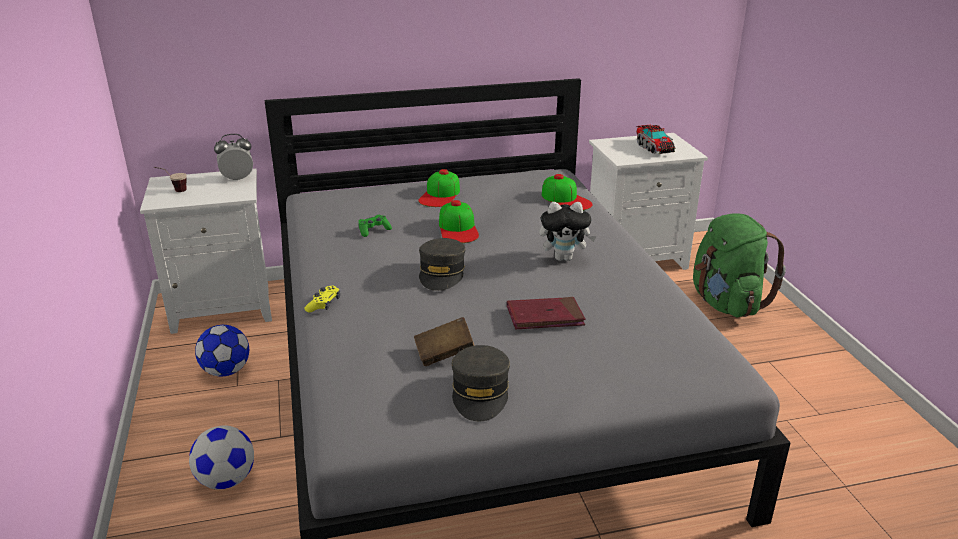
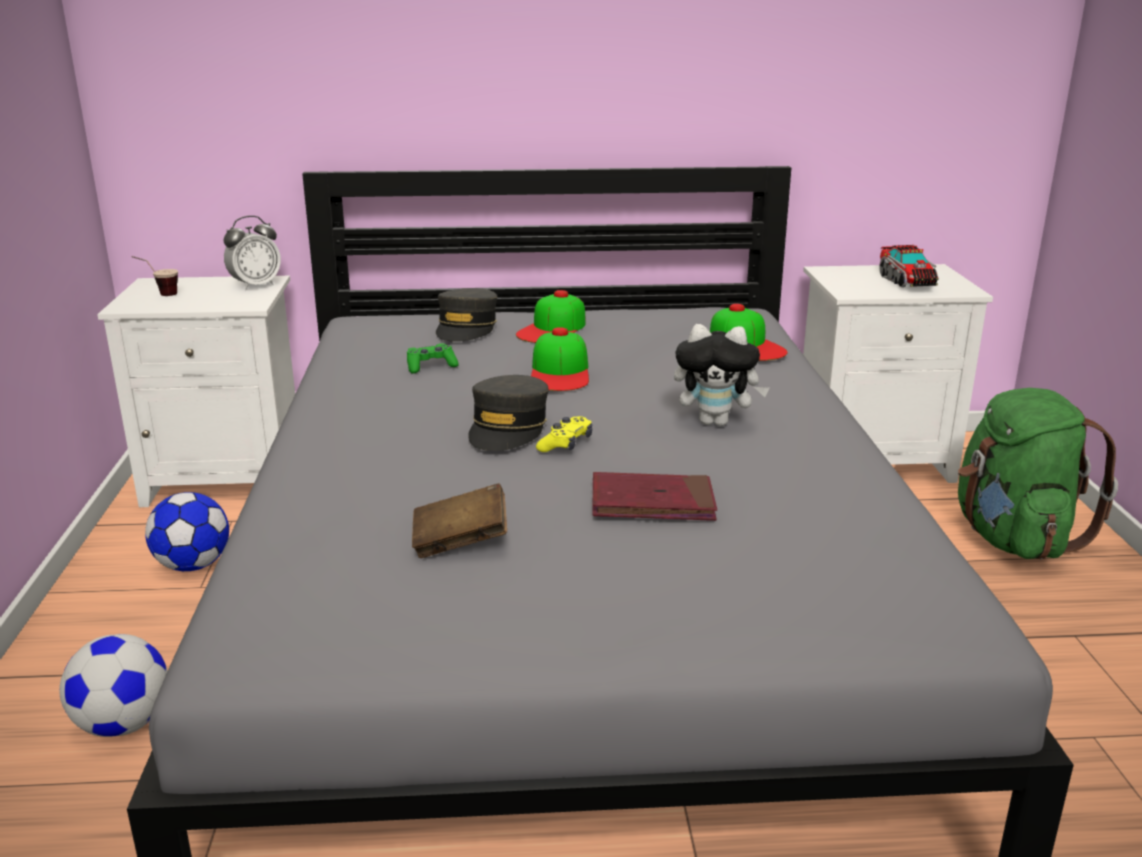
camera: 10 degrees right, 5 degrees down
(237, 179) = (255, 286): alarm clock -> alarm clock turned 150 degrees clockwise
(324, 304) = (305, 457): yellow game controller -> yellow game controller (566, 444)
(480, 393) = (495, 608): grey cap -> grey cap (466, 328)

